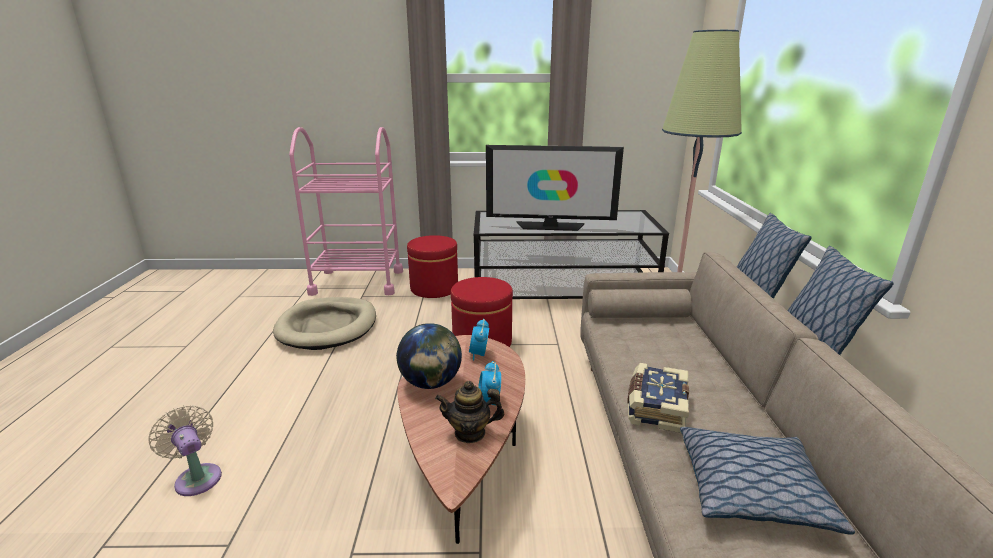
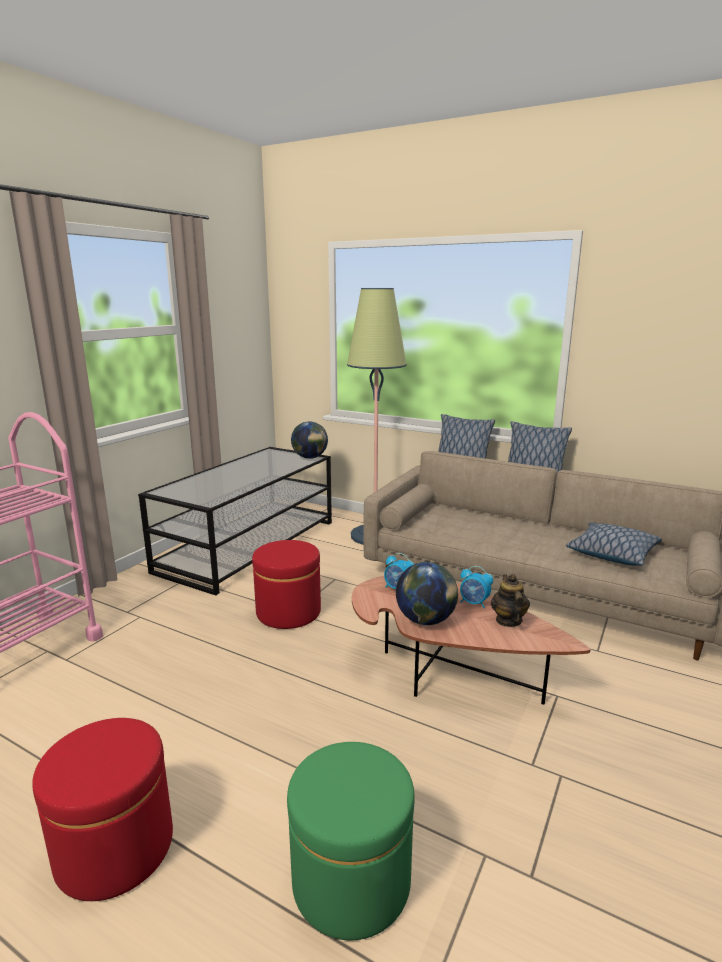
camera: 60 degrees left, 5 degrees down
(197, 477) = (351, 880): beige fan -> green ottoman
(328, 326) = (110, 705): beige dog bed -> none
(434, 288) = (134, 605): red ottoman -> red ottoman (115, 848)
(470, 433) = (508, 620): teapot -> teapot turned 150 degrees clockwise
(550, 226) = (246, 481): television -> none
(646, 228) = (310, 458): none -> globe
(655, 407) = (527, 549): book -> none

